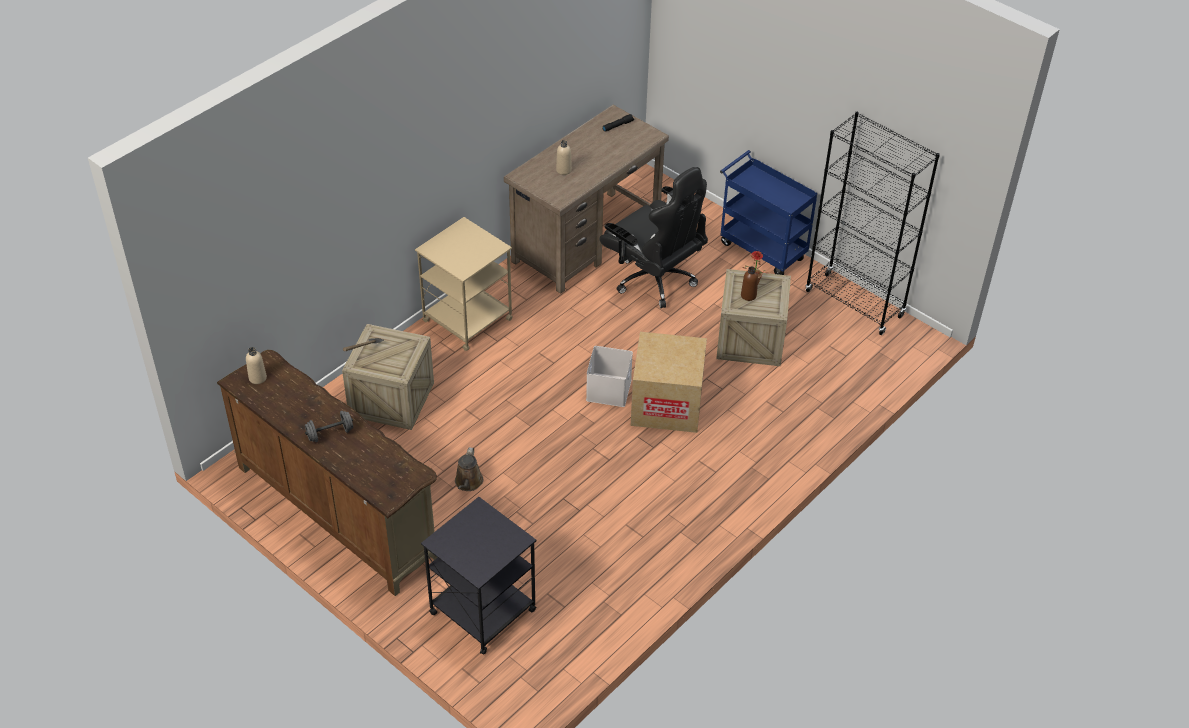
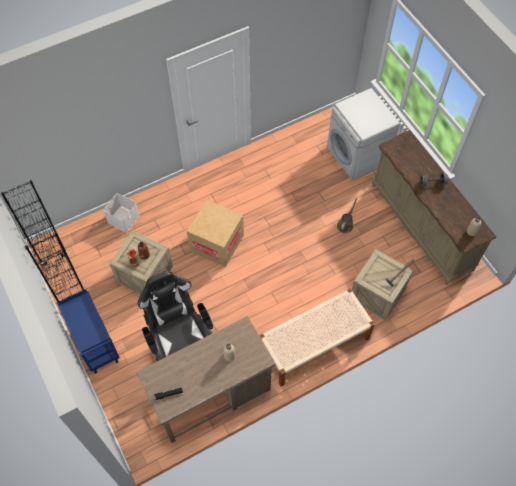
camera: 160 degrees left, 15 degrees up
(468, 319) = (314, 345): beige cart -> beige bench
(482, 610) = (357, 154): black cart -> white washing machine
(609, 390) = (246, 262): white storage box -> white storage box (123, 218)

